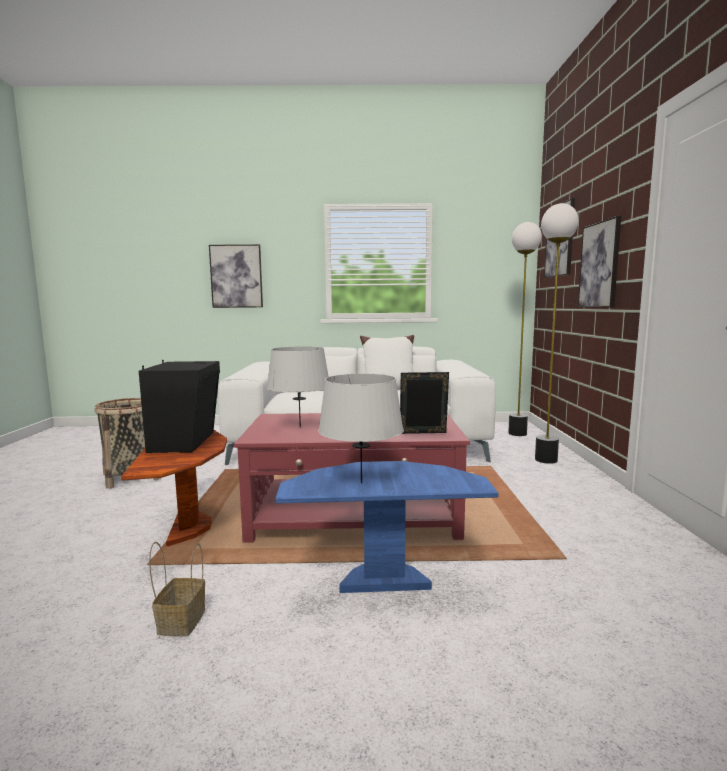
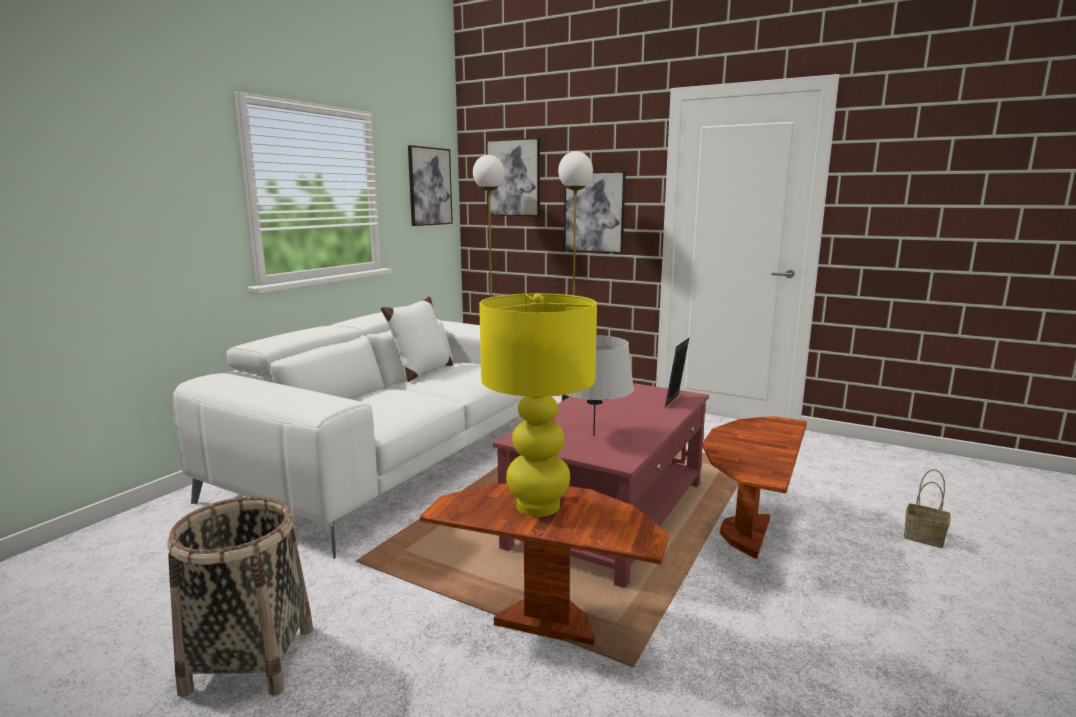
camera: 60 degrees left, 5 degrees up
(181, 620) = (771, 653): basket -> basket (922, 537)
(186, 441) = (537, 506): black speaker -> yellow table lamp
(236, 276) = (87, 218): picture -> picture (429, 186)
(361, 483) = (765, 452): grey table lamp -> none
(384, 581) = (748, 535): blue side table -> brown side table

